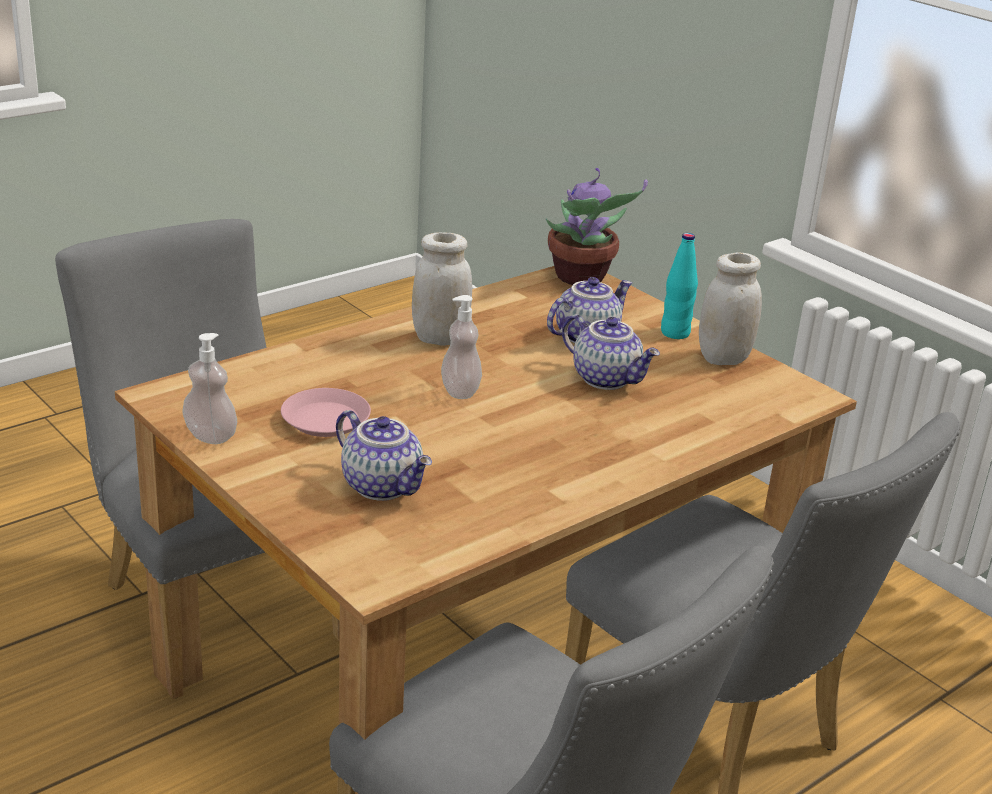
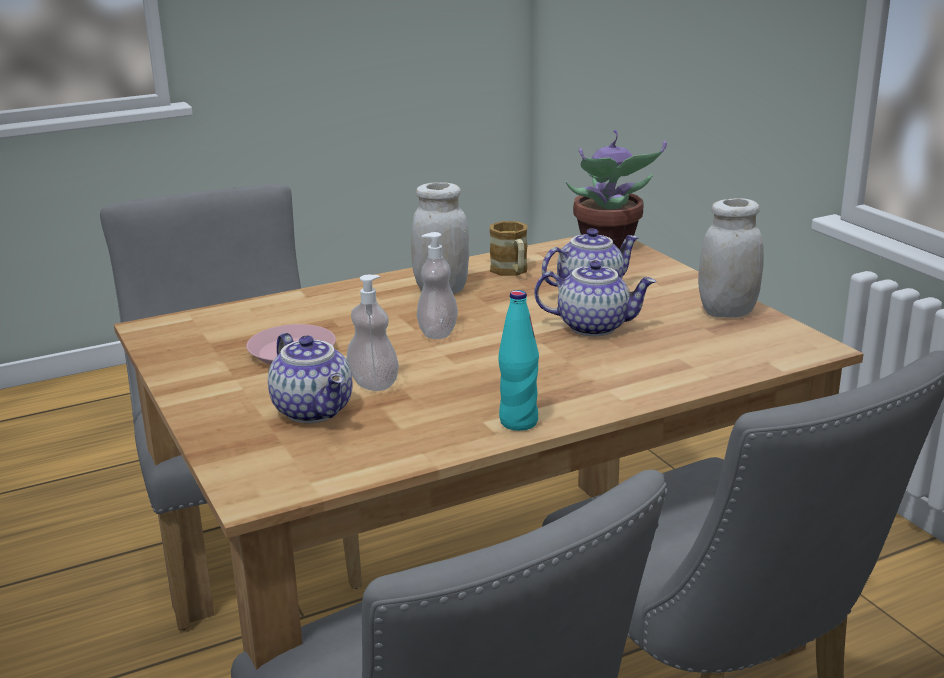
camera: 15 degrees right, 5 degrees down
(210, 436) = (175, 362): soap dispenser -> soap dispenser (373, 384)
(500, 315) = (511, 272): none -> mug
(607, 379) = (594, 326): teapot -> teapot turned 45 degrees counterclockwise
(675, 333) = (684, 289): turquoise bottle -> turquoise bottle (518, 422)

